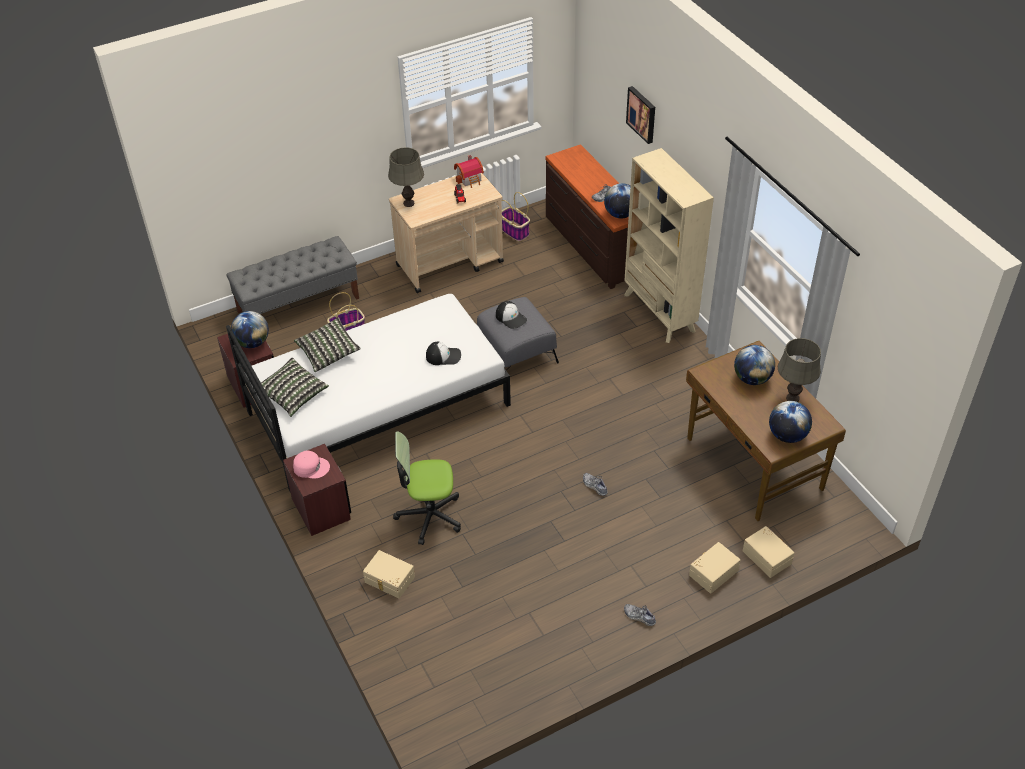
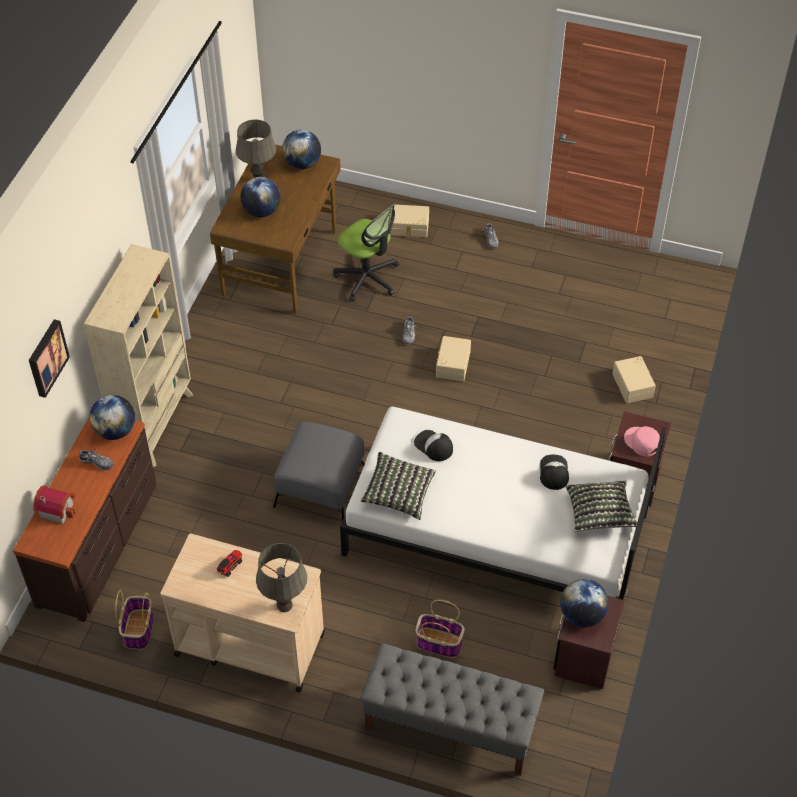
camera: 135 degrees left, 5 degrees up
(328, 352) = (527, 532): pillow -> pillow (399, 493)
(429, 516) = (554, 407): office chair -> office chair (367, 278)
(470, 179) = (187, 584): toy house -> toy house (57, 509)
(511, 318) = (320, 457): cap -> cap (553, 472)
(767, 556) = (362, 209): beige storage box -> beige storage box (452, 364)

